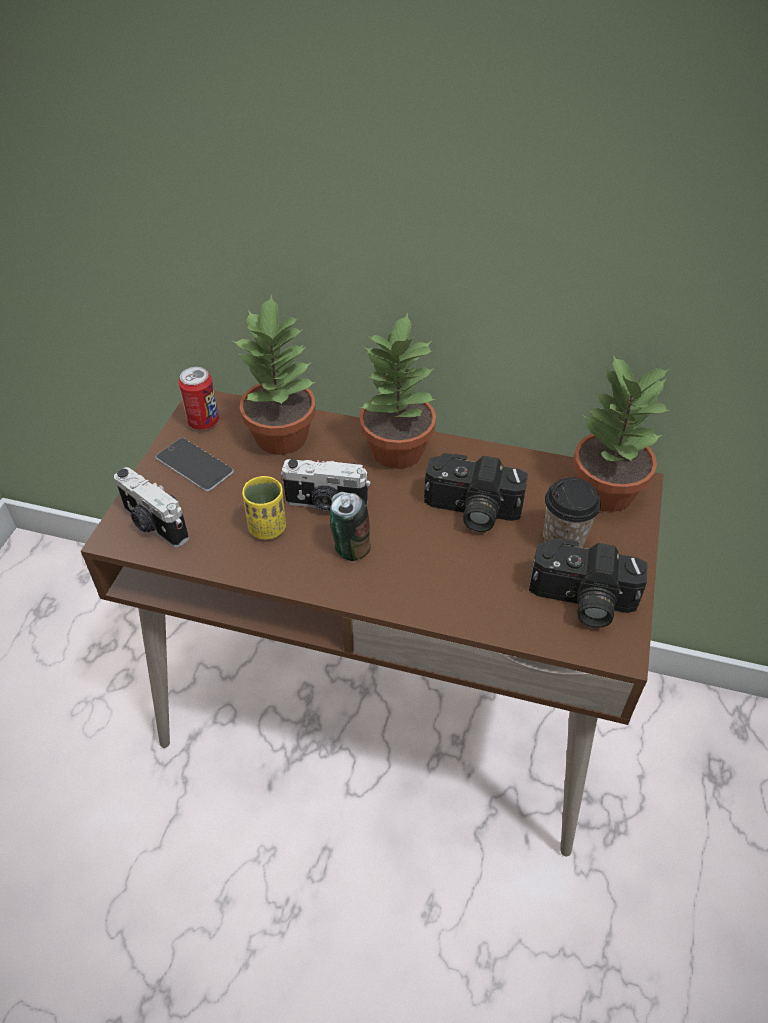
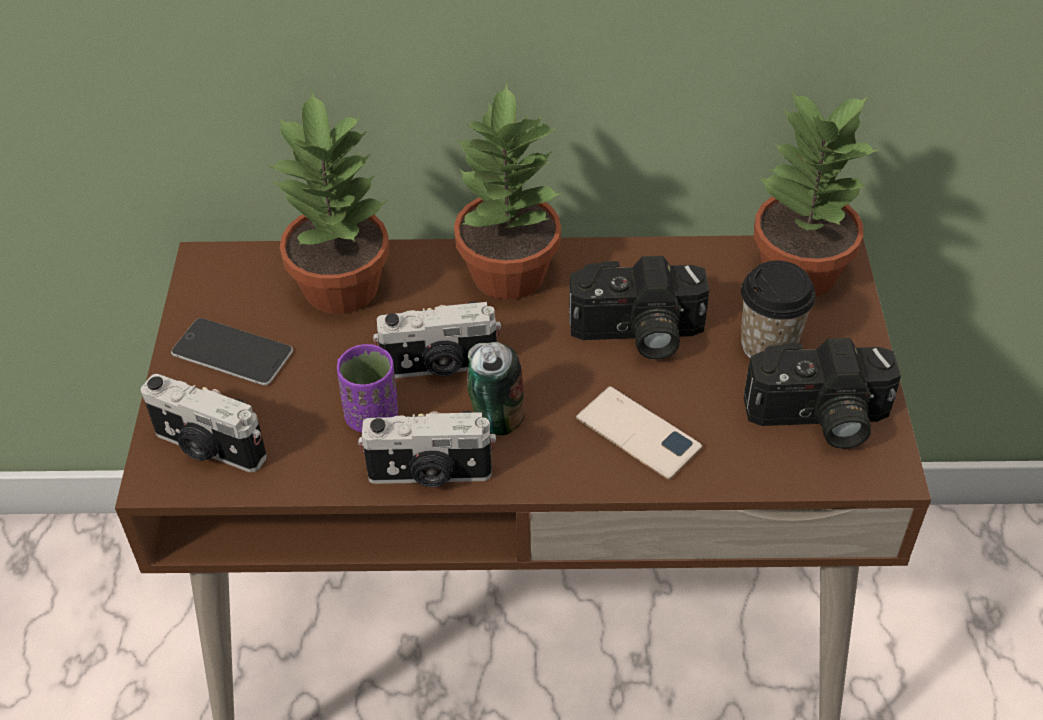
camera: 15 degrees left, 0 degrees up
(203, 422) = (220, 289): can -> none
(267, 528) = (372, 417): yellow cup -> purple cup
(291, 576) = (430, 475): none -> camera
(445, 581) = (638, 433): none -> phone

